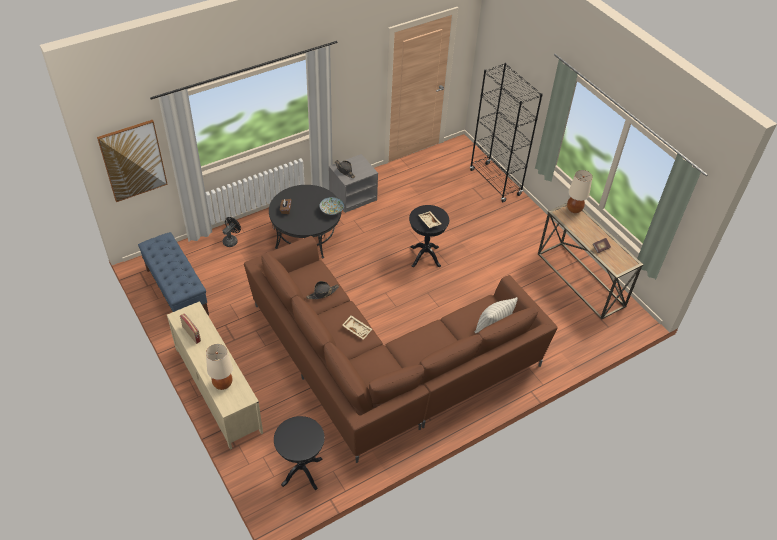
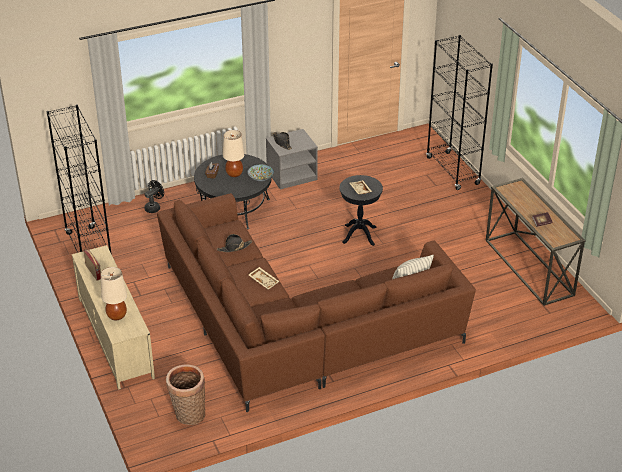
camera: 10 degrees right, 10 degrees down
(133, 161) = (58, 105): picture -> none
(177, 292) = (89, 249): blue bench -> black bookcase
(302, 472) = (188, 415): black side table -> basket
(574, 209) = (521, 186): beige table lamp -> beige table lamp (234, 174)

